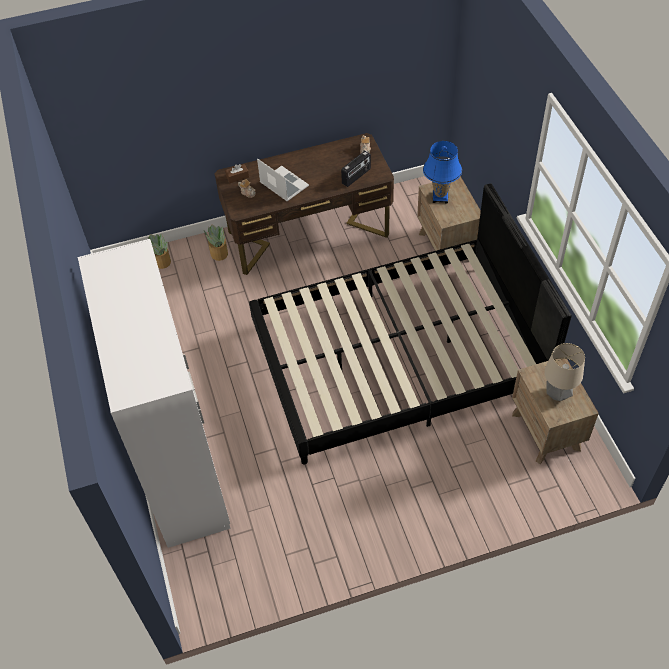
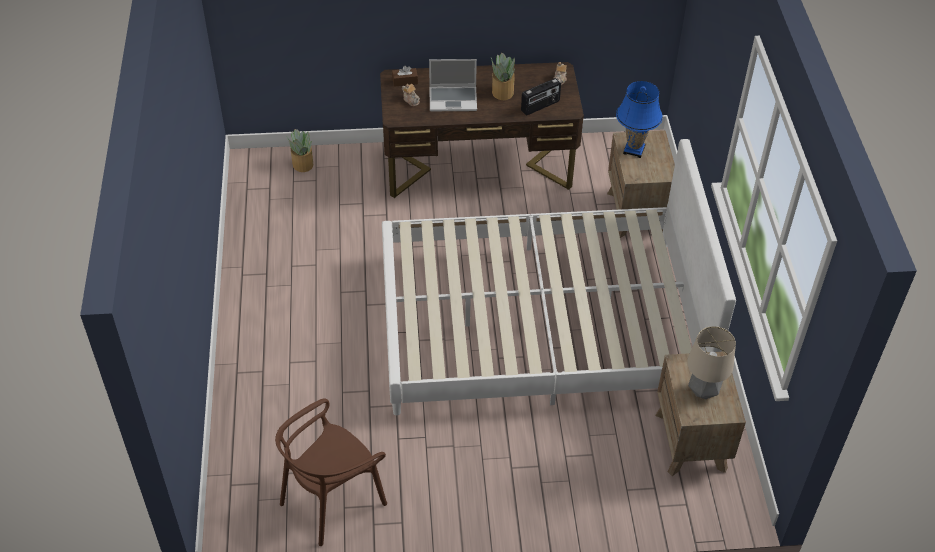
camera: 10 degrees right, 5 degrees down
(181, 465) = (257, 386): white wardrobe -> none
(219, 253) = (370, 169): potted plant -> potted plant (502, 92)
(273, 551) = (332, 500): none -> brown chair
(283, 185) = (453, 99): laptop -> laptop turned 120 degrees clockwise
(398, 359) = (539, 325): black bed -> white bed

